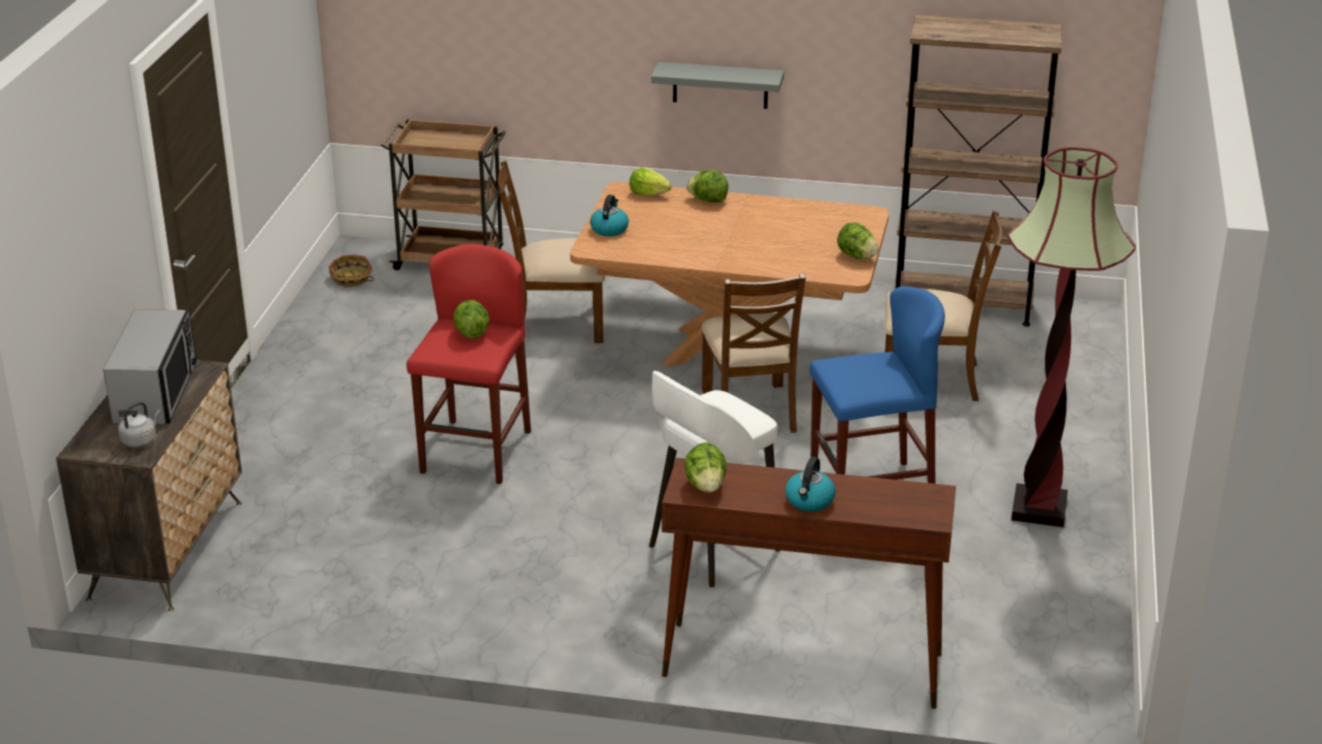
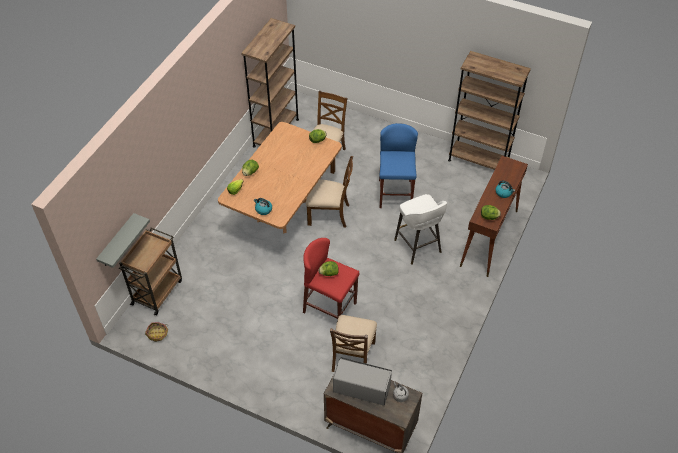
camera: 75 degrees left, 20 degrees up
(556, 324) = (236, 262): brown chair -> brown chair (352, 356)
(720, 85) = (199, 135): grey shelf -> grey shelf (117, 241)
(1039, 509) = (418, 154): floor lamp -> none
(1087, 615) = (478, 161): none -> brown bookcase

